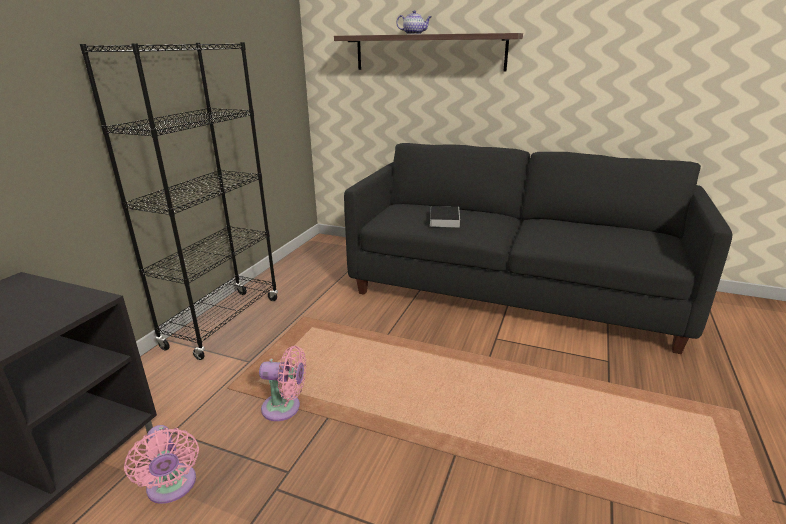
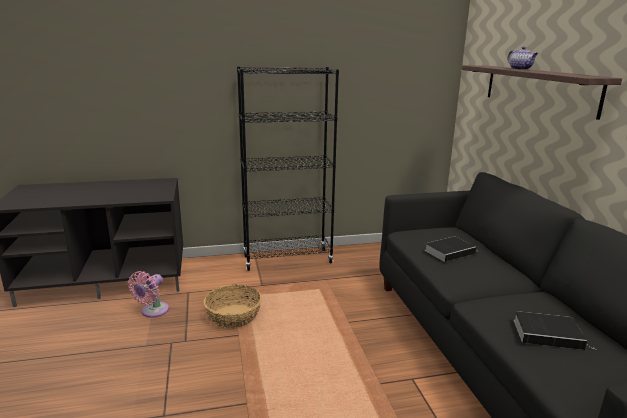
camera: 55 degrees right, 5 degrees down
(285, 408) = (234, 316): pink fan -> basket
(593, 236) = (549, 334): none -> book

